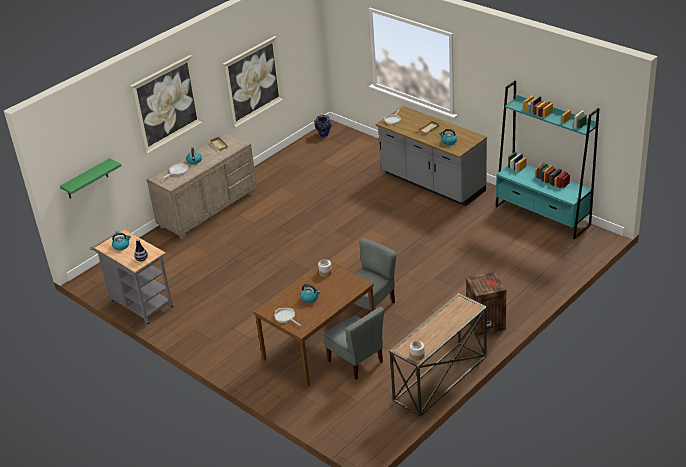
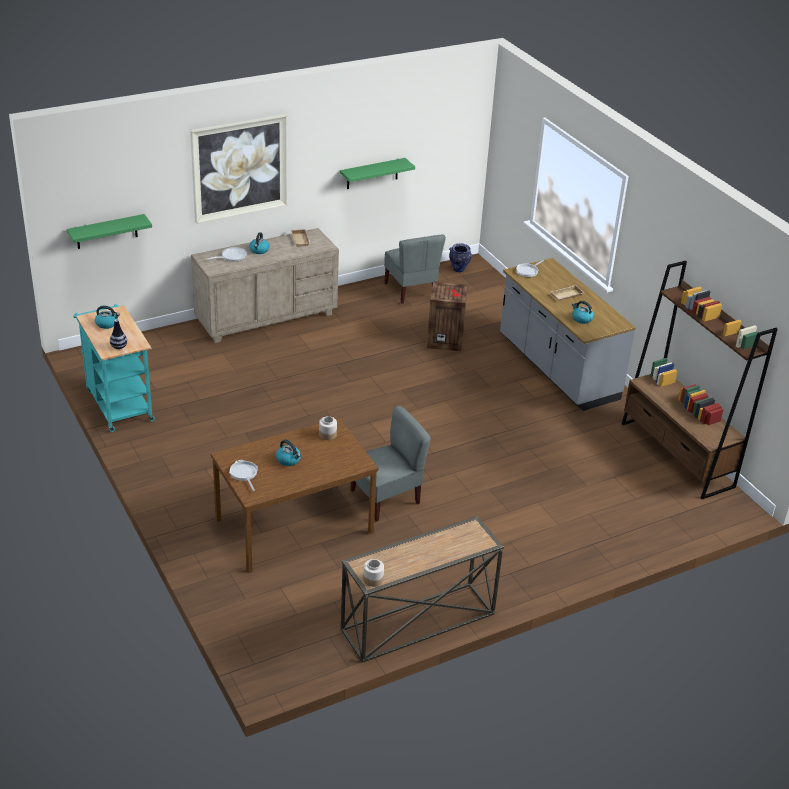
camera: 15 degrees right, 0 degrees up
(139, 304) = (118, 403): grey cart -> turquoise cart
(253, 81) = (372, 173): picture -> green shelf
(356, 361) = (326, 562): grey chair -> grey chair (411, 291)
(486, 322) = (520, 569): crate -> crate (445, 339)
(542, 216) = (677, 455): turquoise bookcase -> brown bookcase

